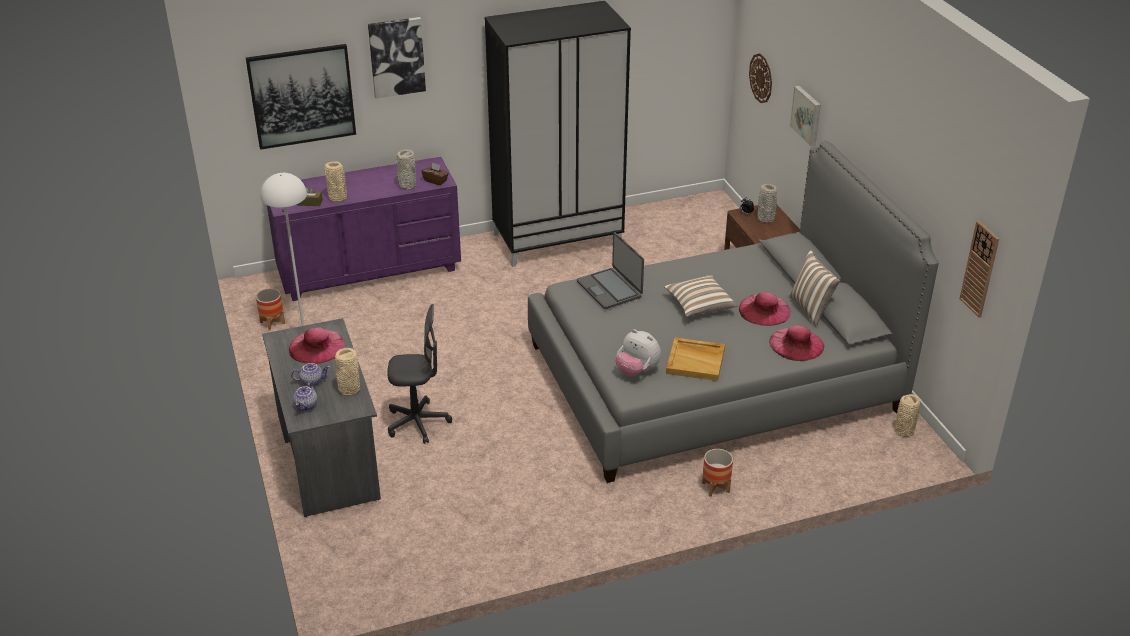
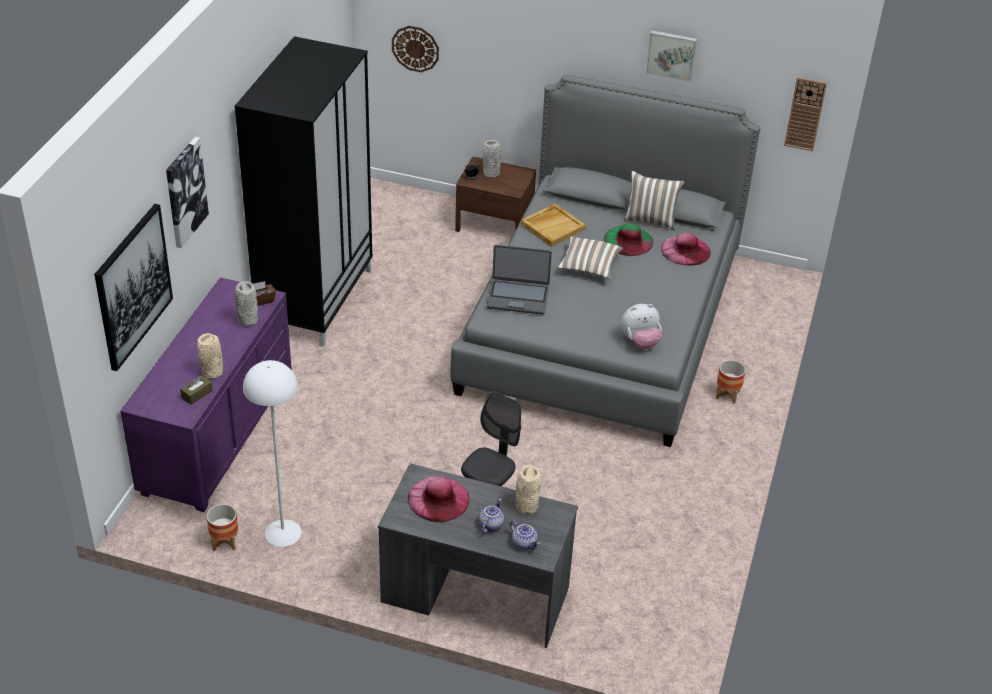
camera: 55 degrees left, 5 degrees up
(696, 361) = (657, 307): beige tray -> beige tray (552, 227)
(764, 310) = (628, 240): pink hat -> green hat
(807, 115) = (510, 61): picture -> picture (671, 54)
(904, 430) = (751, 274): beige vase -> none

